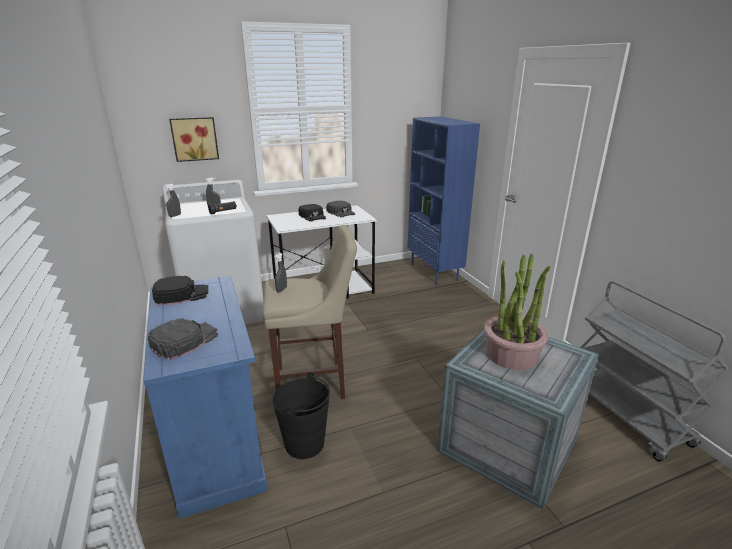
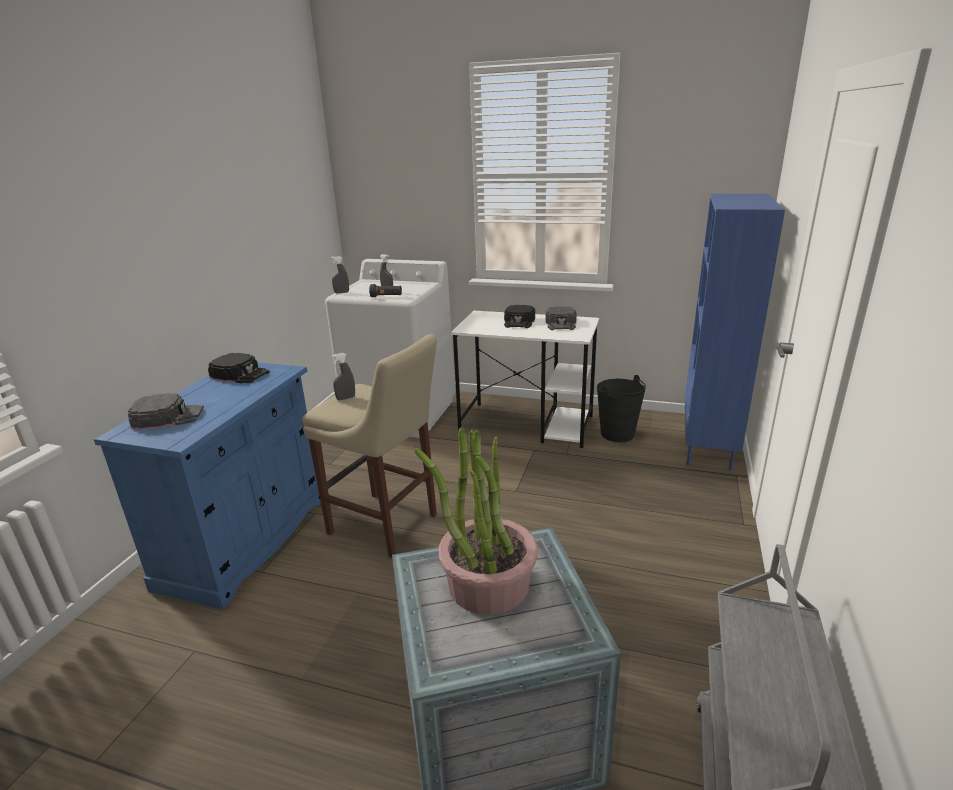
camera: 40 degrees right, 0 degrees up
(194, 139) = (410, 208): picture -> none
(305, 444) = (301, 584): black bucket -> black bucket (617, 434)

